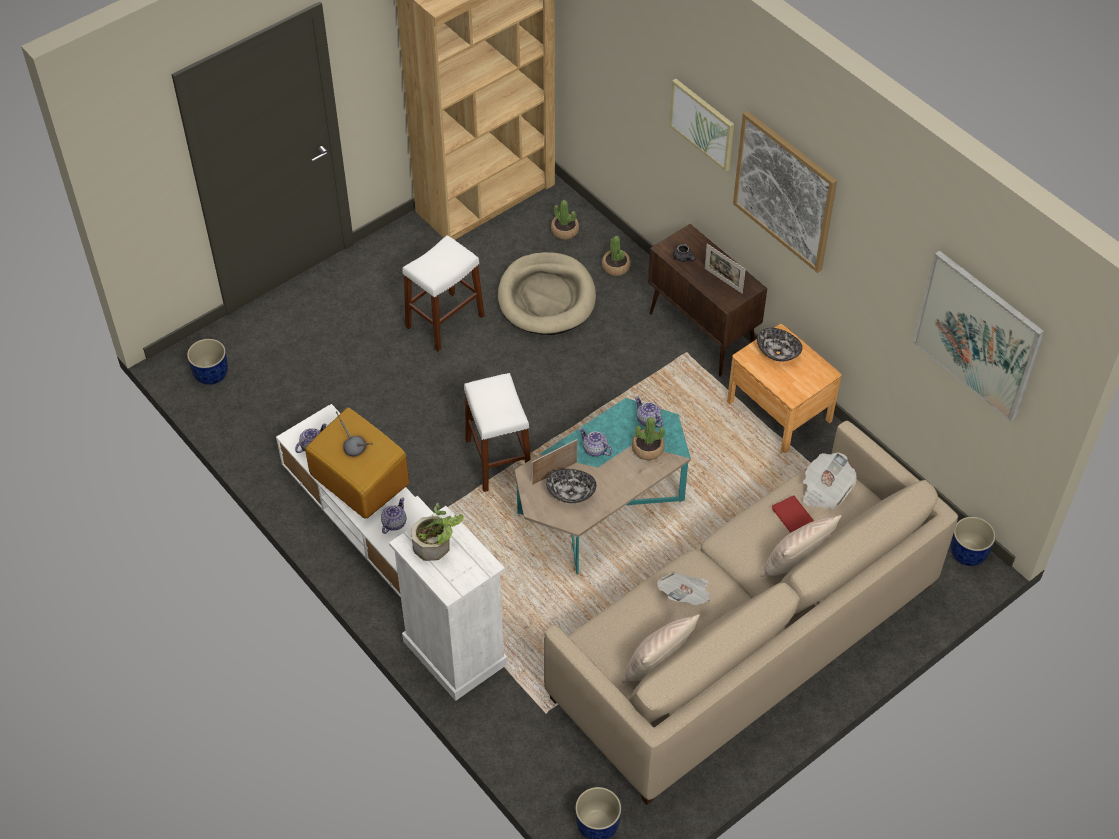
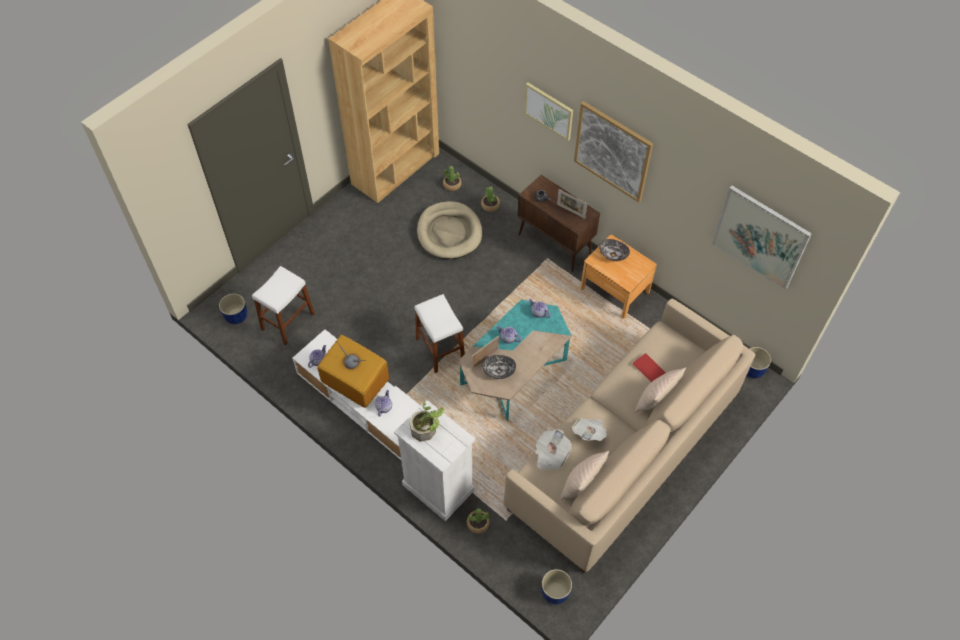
camera: 10 degrees left, 5 degrees up
(445, 321) = (386, 258): white stool -> white stool (288, 321)
(647, 449) = (542, 333): potted plant -> potted plant (478, 523)
(825, 490) = (664, 346): newspaper -> newspaper (551, 455)

